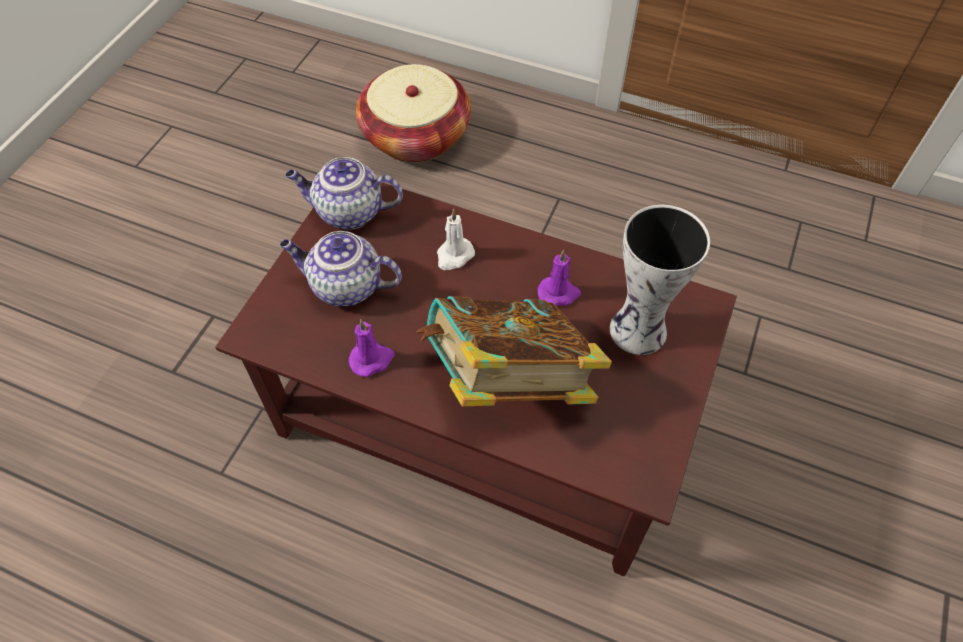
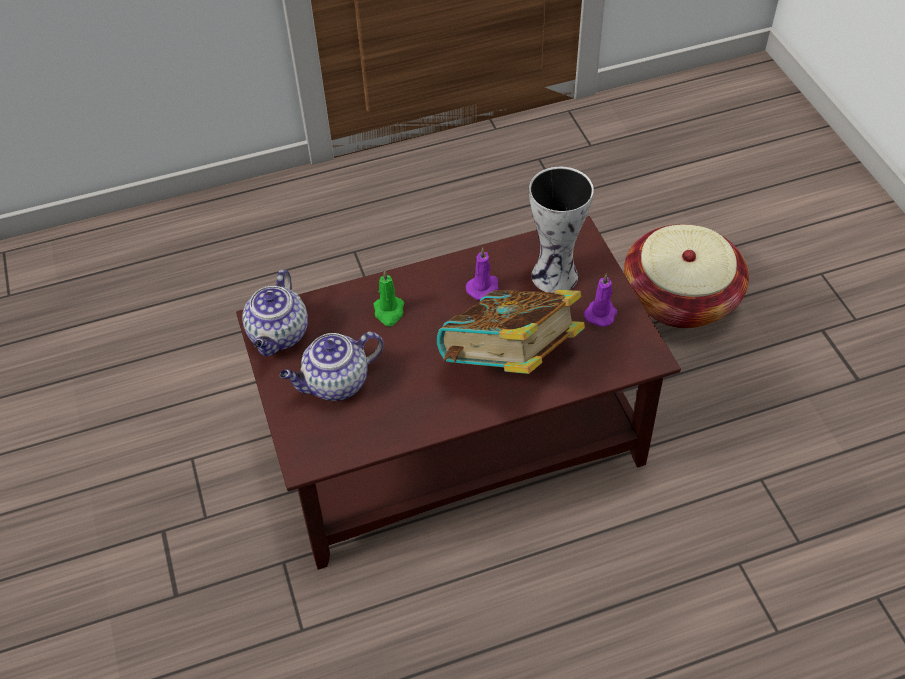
camera: 40 degrees left, 5 degrees down
(348, 212) = (279, 335): teapot -> teapot turned 45 degrees counterclockwise
(372, 359) = (408, 413): purple candle -> purple candle (601, 313)
(415, 136) = (186, 278): basket -> basket (680, 298)
(454, 256) = (389, 312): white candle -> green candle

